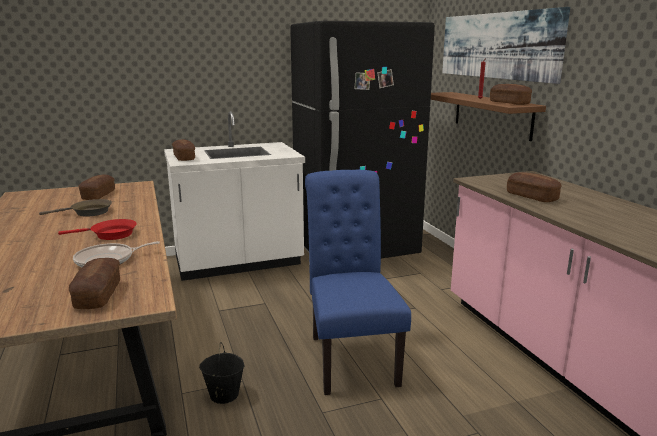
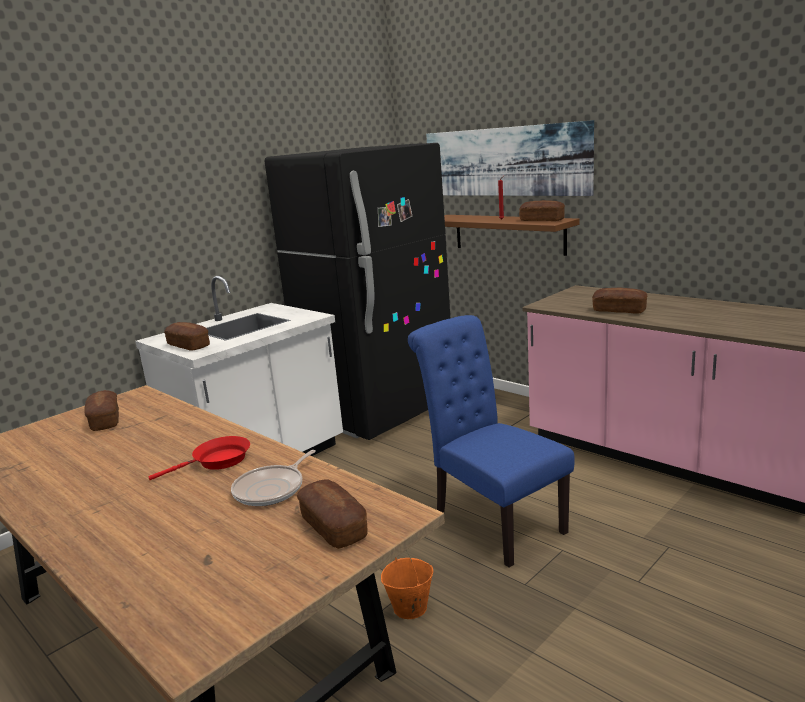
camera: 25 degrees left, 0 degrees up
(88, 212) = (134, 444): brown frying pan -> none
(223, 395) = (409, 608): black bucket -> orange bucket

